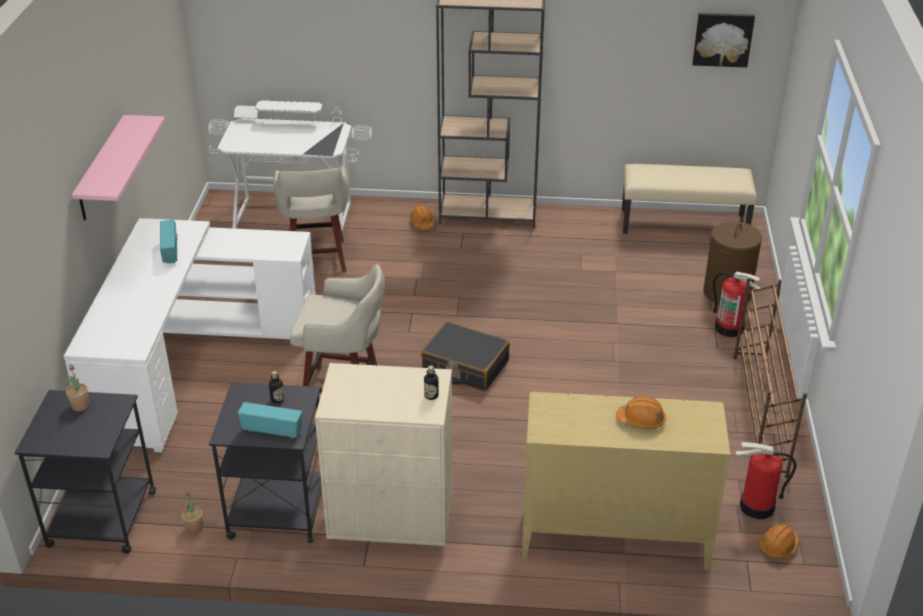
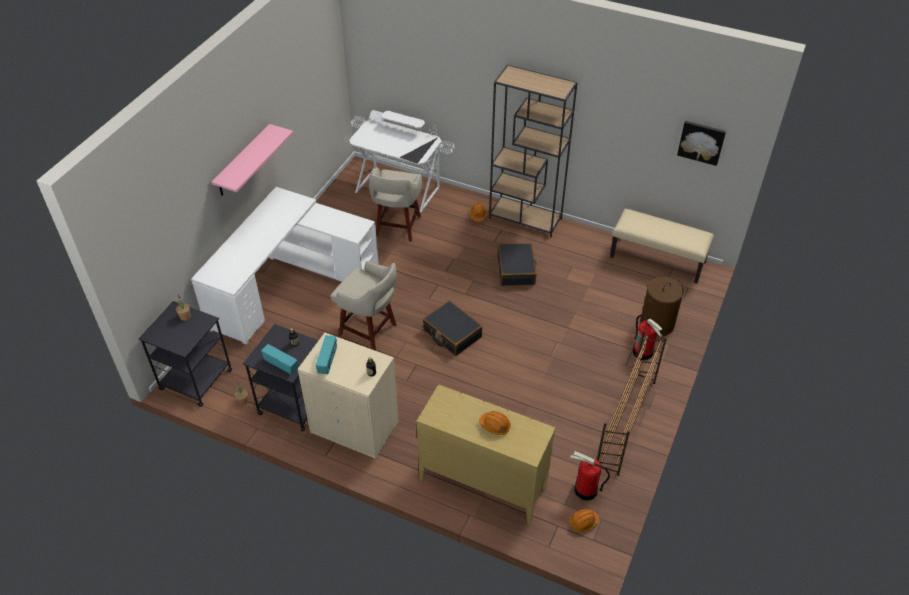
camera: 20 degrees right, 10 degrees up
(171, 252) = (283, 217): radio -> radio (328, 361)
(510, 273) = (516, 270): none -> black suitcase

